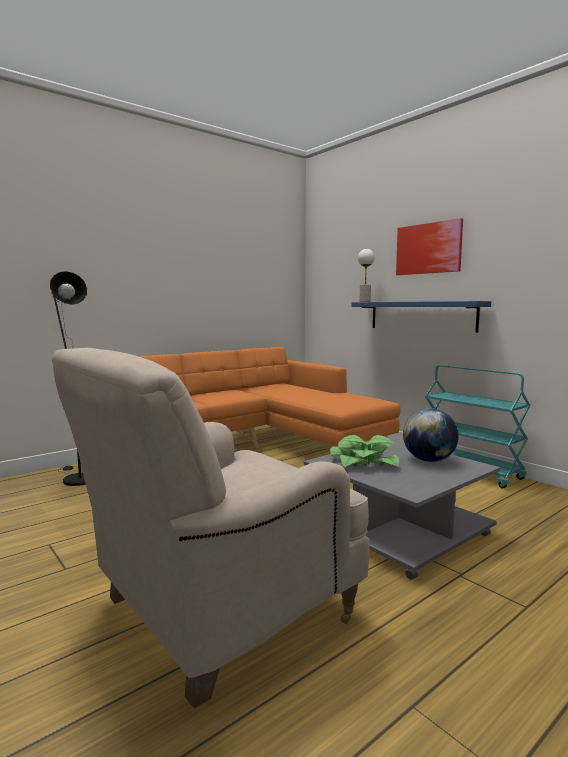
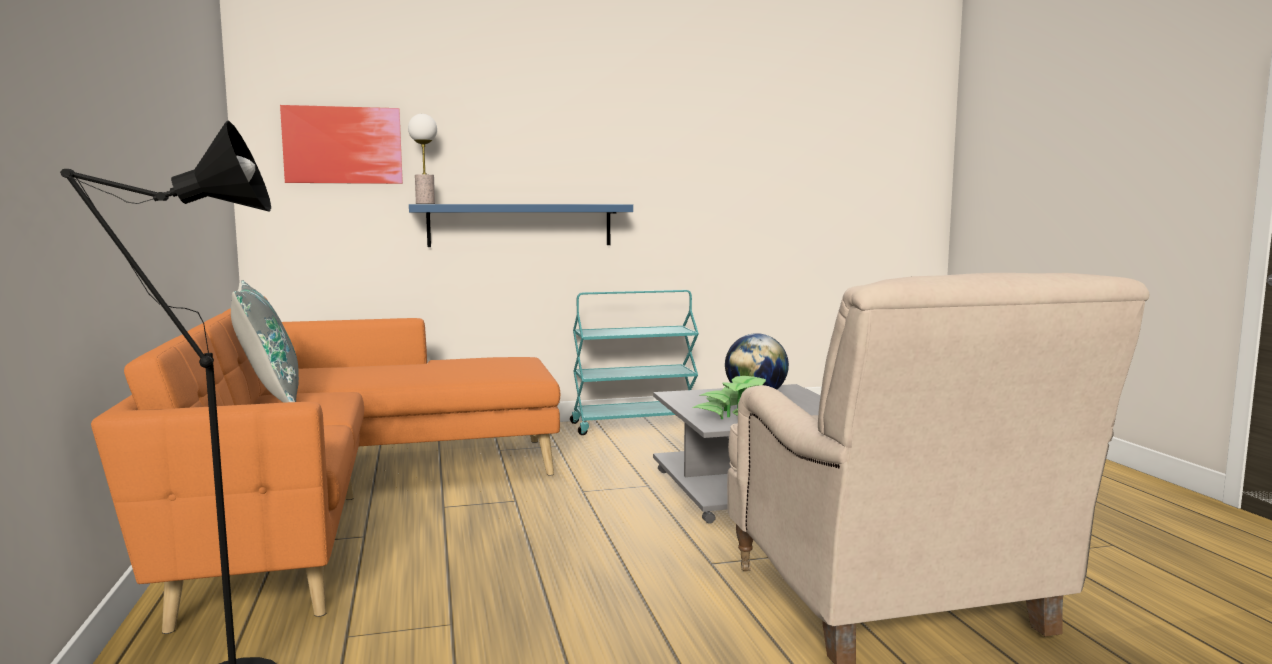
camera: 65 degrees left, 0 degrees up
(229, 390) = (269, 397): none -> grey pillow
(428, 248) = (526, 126): picture -> picture (343, 145)

